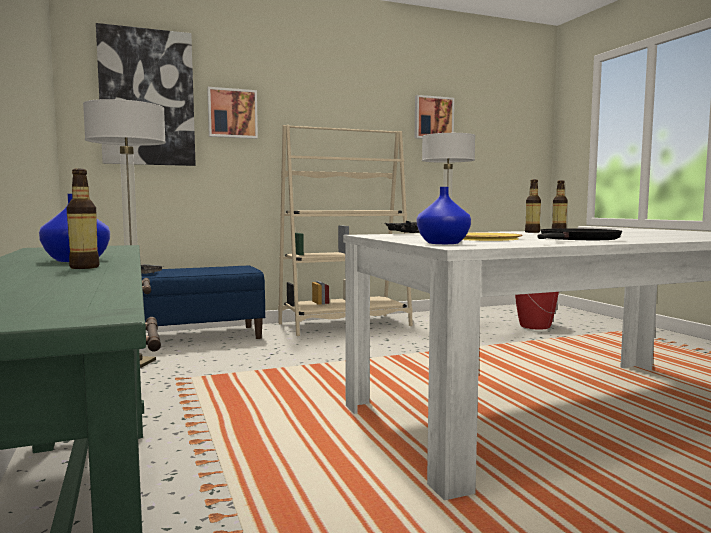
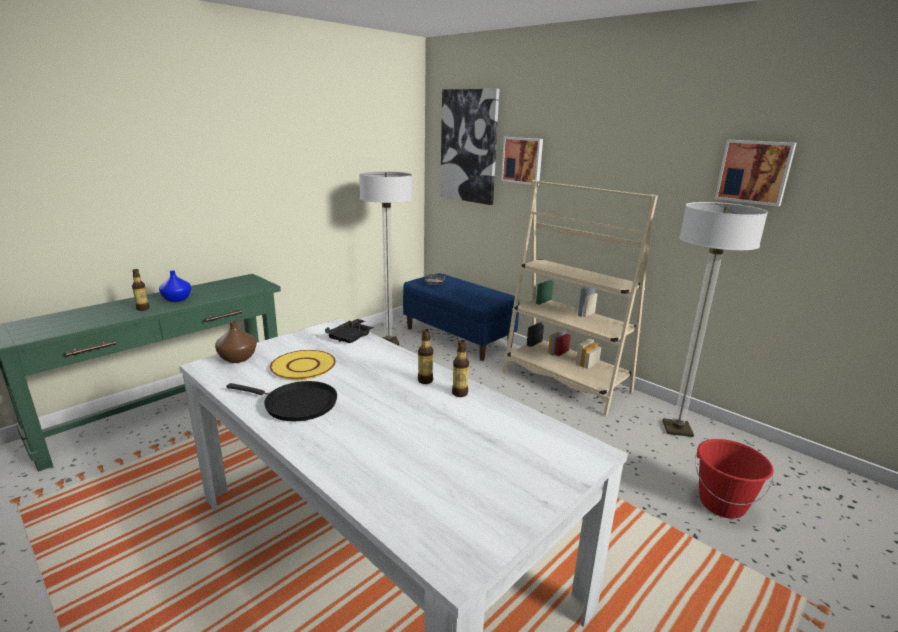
camera: 65 degrees right, 15 degrees up
(444, 243) = (238, 359): blue vase -> brown vase

